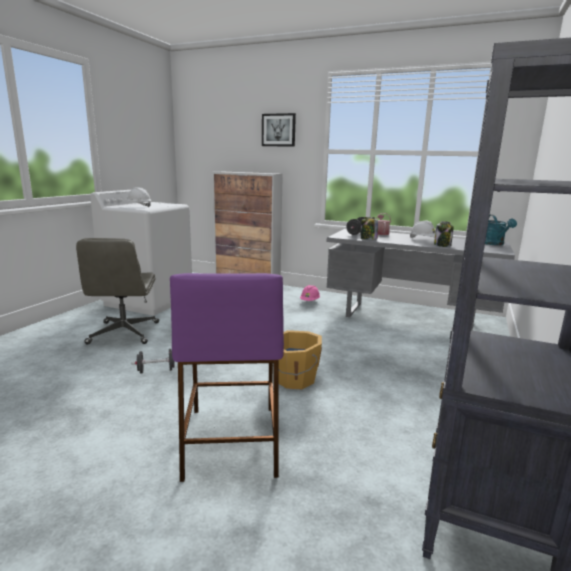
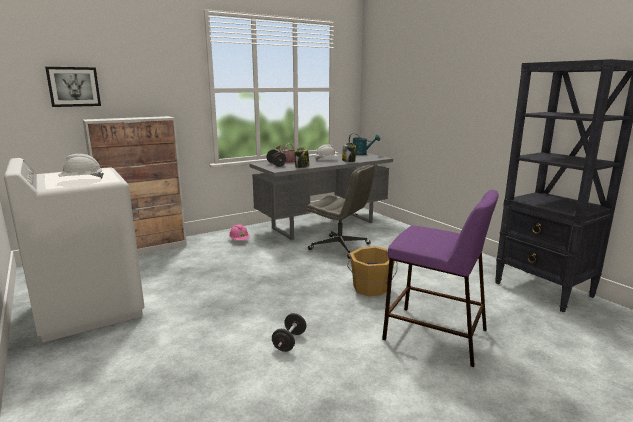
camera: 55 degrees left, 0 degrees up
(124, 333) = (167, 343): grey office chair -> grey office chair (340, 247)
(278, 130) = (154, 67): picture -> picture (74, 86)

